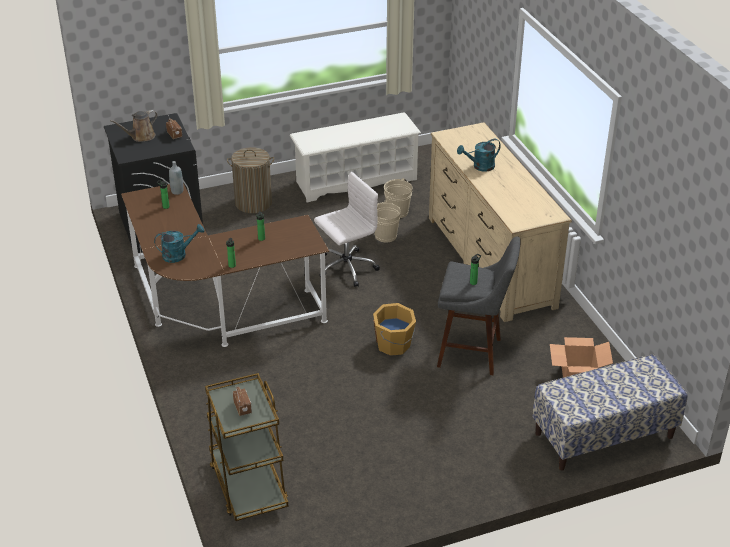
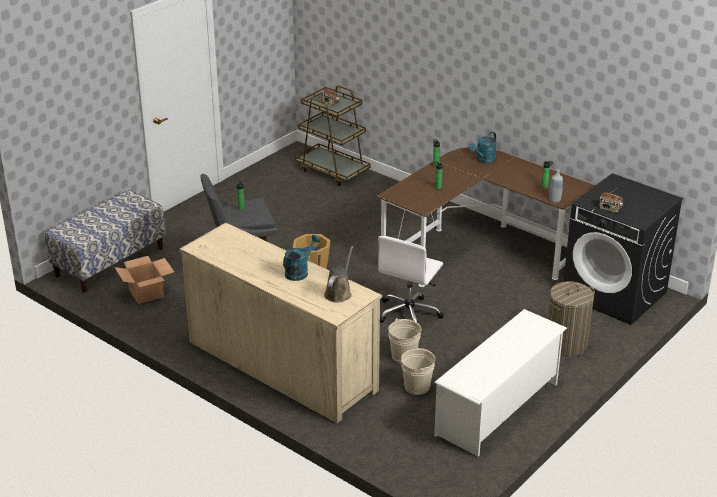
camera: 150 degrees right, 5 degrees down
(141, 137) = (634, 198): brown watering can -> brown watering can (339, 293)

